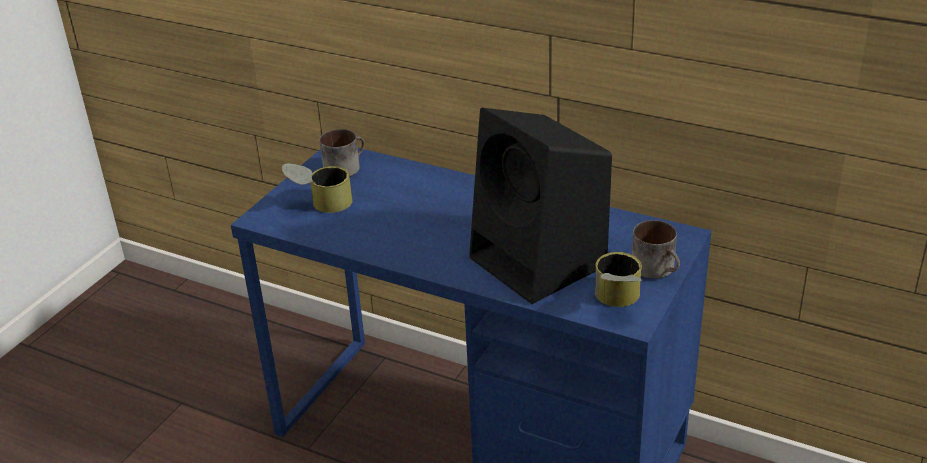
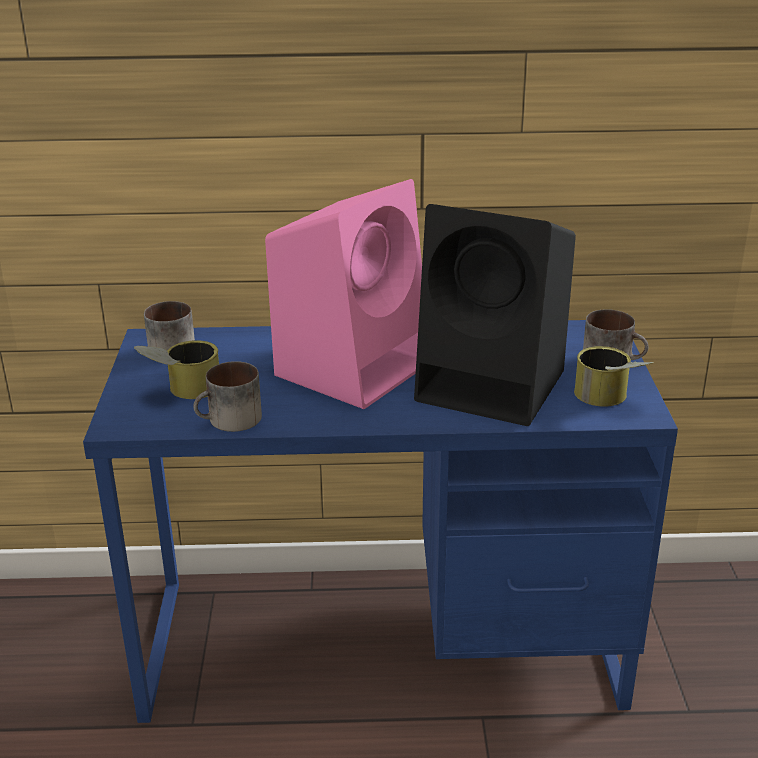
camera: 30 degrees left, 5 degrees down
(330, 237) = (230, 421): none -> mug
(454, 216) = (354, 367): none -> pink speaker

